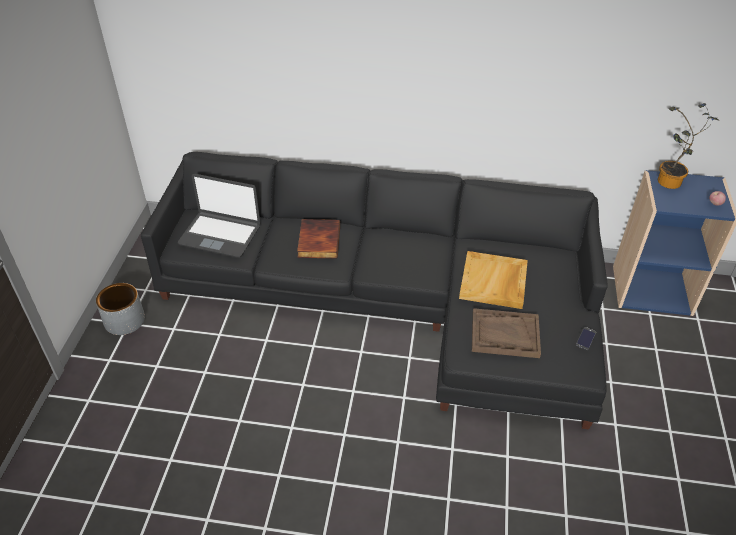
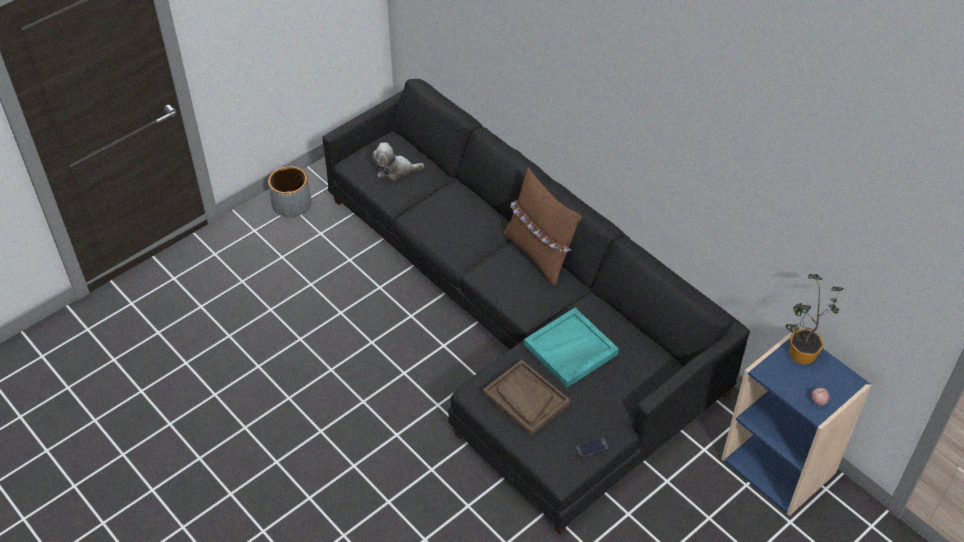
camera: 40 degrees right, 5 degrees up
(220, 234) = (395, 170): laptop -> plush toy
(318, 241) = (466, 222): book -> none
(395, 233) = (539, 254): none -> brown pillow
(494, 282) = (570, 350): beige tray -> turquoise tray

